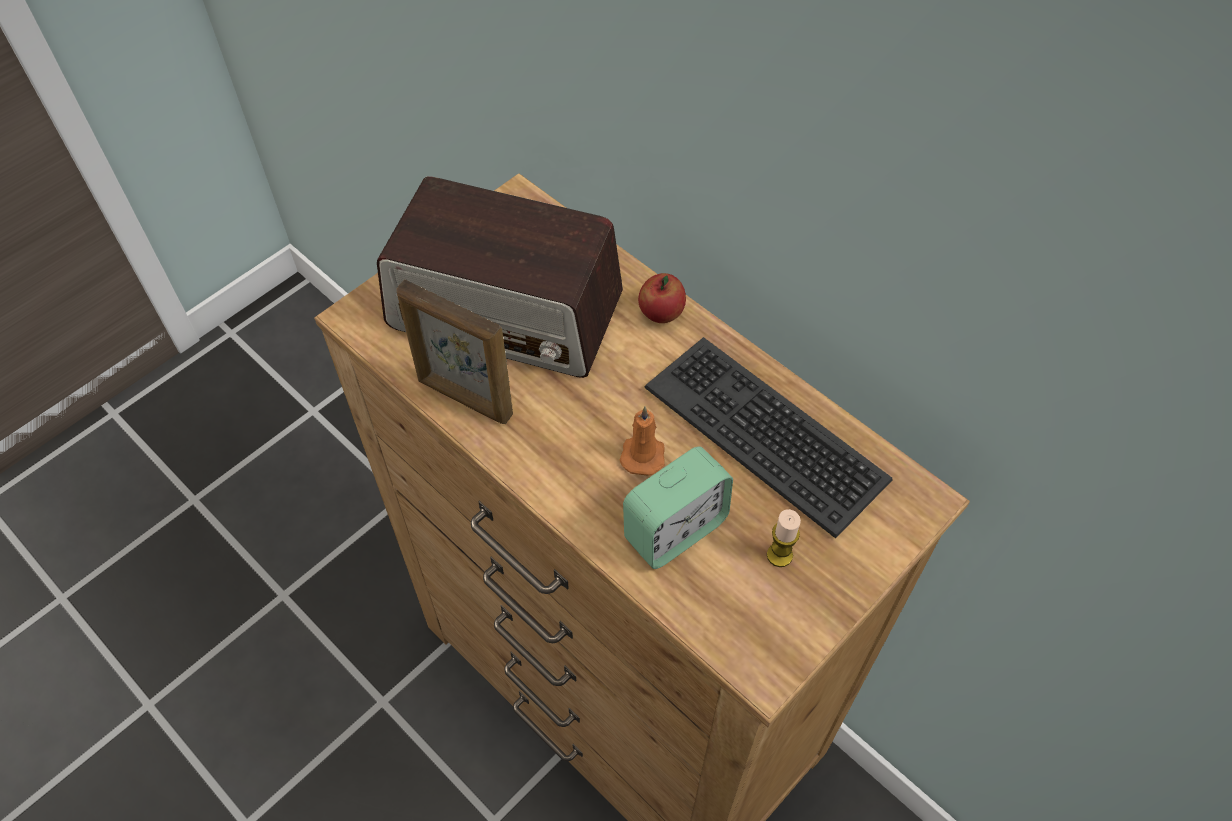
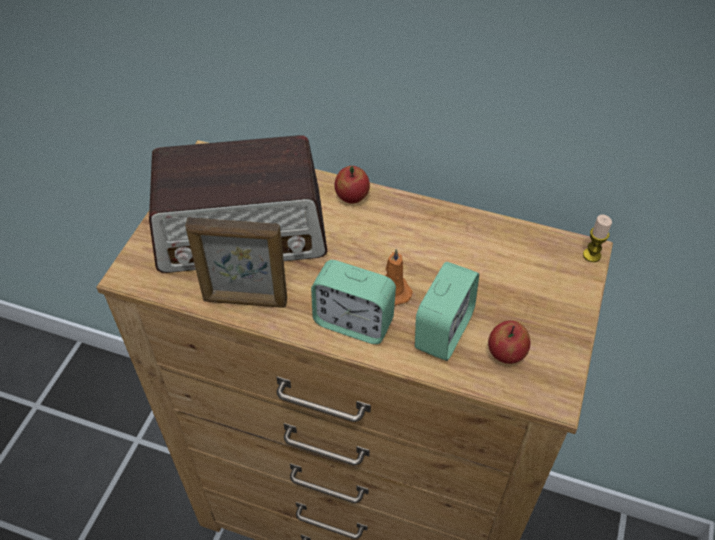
camera: 25 degrees left, 5 degrees down
(573, 475) = (353, 322): none -> alarm clock
(735, 591) = (506, 354): none -> apple
(766, 432) = (465, 247): keyboard -> none
(779, 555) = (520, 320): candle -> candle (591, 255)

